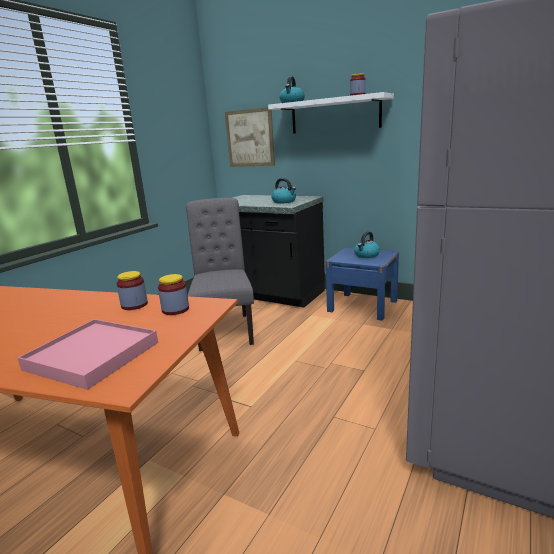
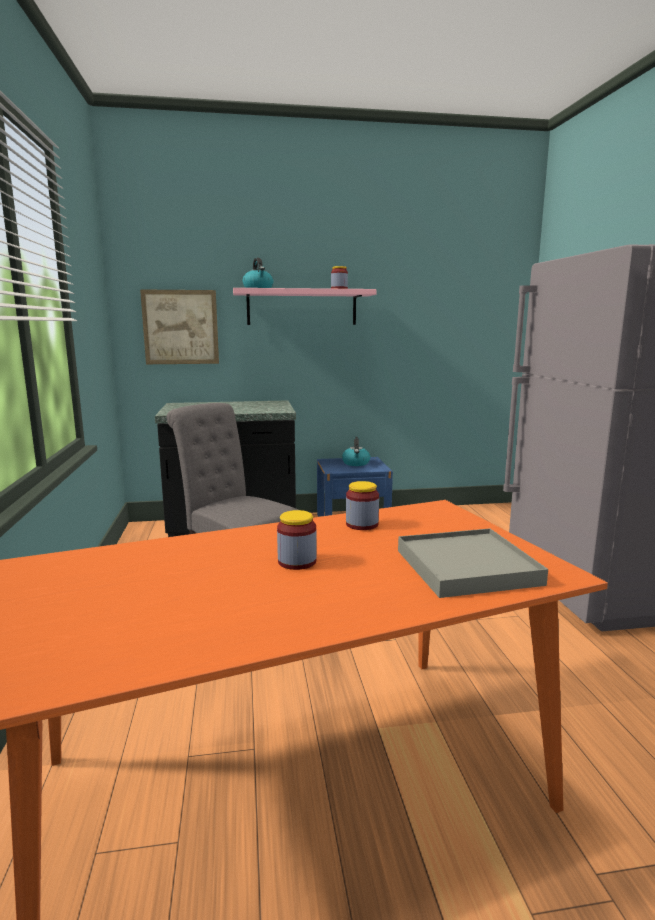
camera: 40 degrees left, 5 degrees down
(93, 356) = (467, 567): pink tray -> grey tray
(175, 309) = (418, 518): jar -> jar (297, 561)
(284, 201) = (262, 407): kettle -> none
(335, 115) = (302, 307): white shelf -> pink shelf

